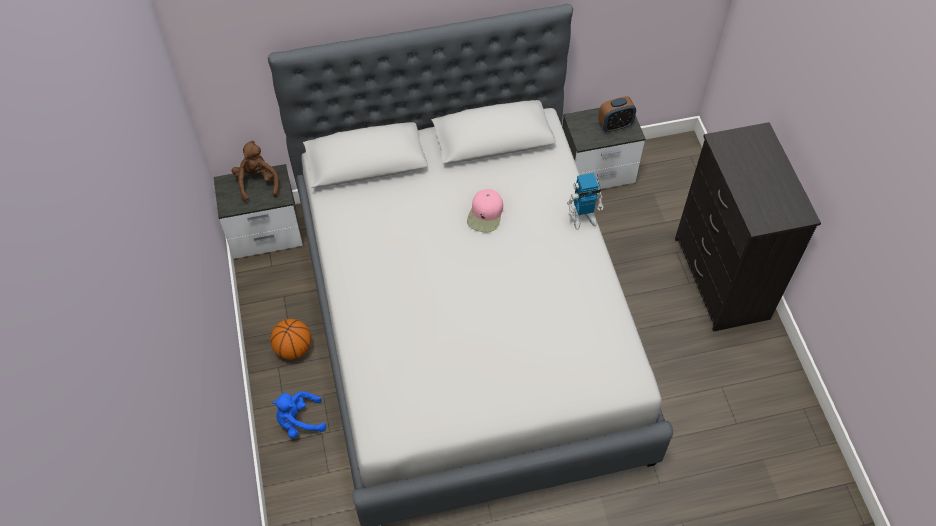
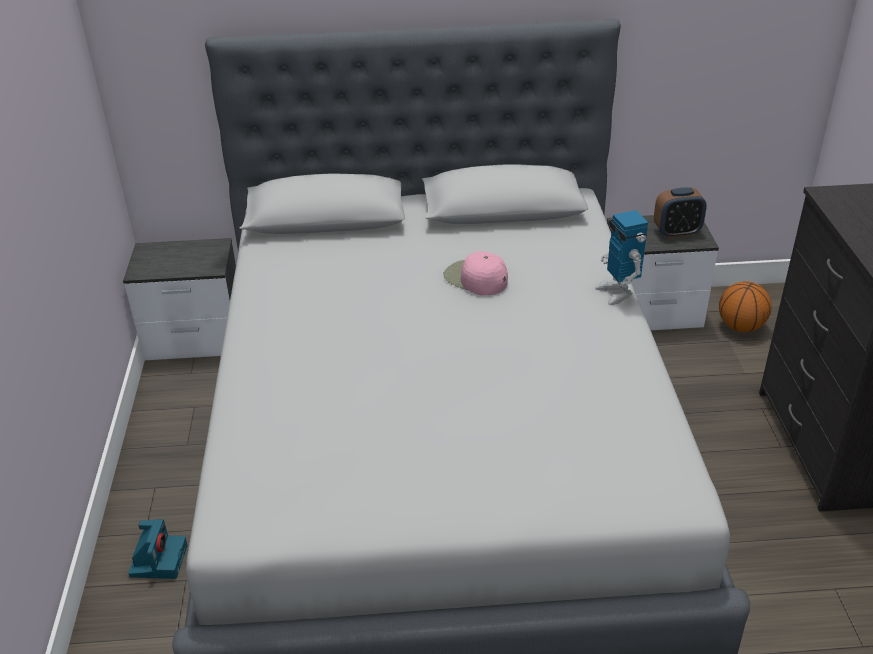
camera: 10 degrees right, 20 degrees down
(257, 182) = (188, 252): brown plush toy -> none
(293, 348) = (184, 467): basketball -> basketball (740, 327)
(299, 421) = (158, 559): blue plush toy -> camera
(485, 214) = (475, 278): pink cap -> pink cap turned 105 degrees clockwise
(583, 218) = (618, 293): toy robot -> toy robot turned 75 degrees clockwise

